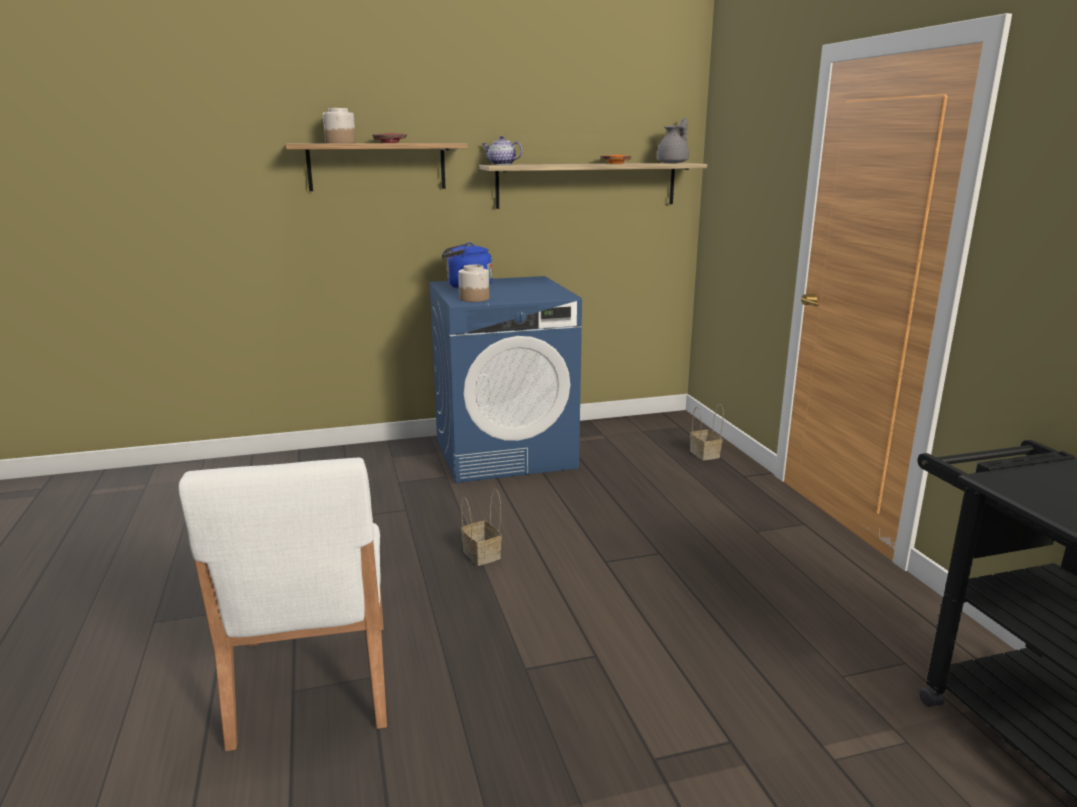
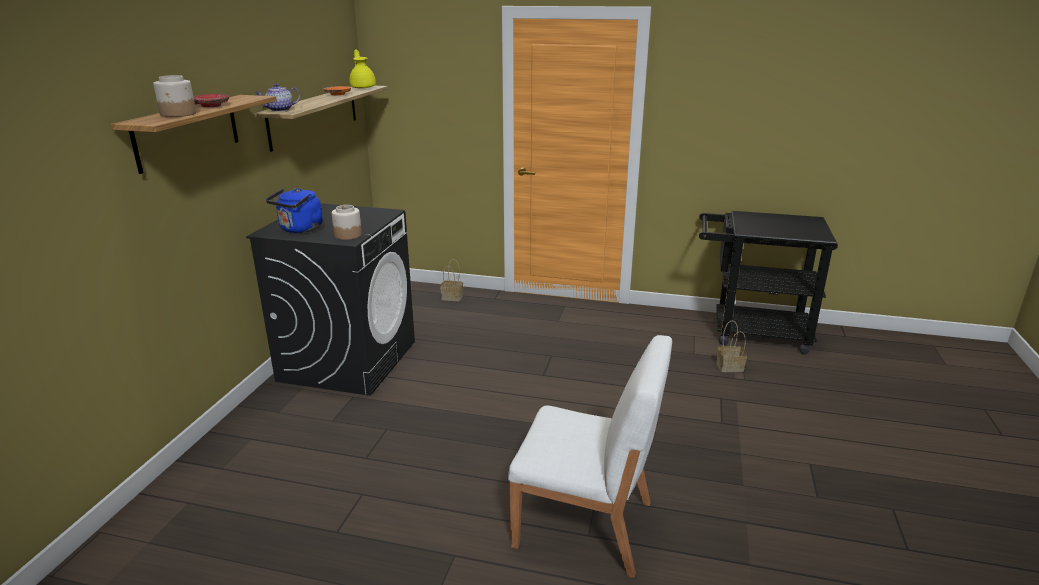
camera: 60 degrees left, 5 degrees up
(483, 555) = (491, 415): basket -> basket (730, 367)
(505, 453) = (348, 360): blue washing machine -> black washing machine
(673, 163) = (363, 87): grey teapot -> yellow teapot

